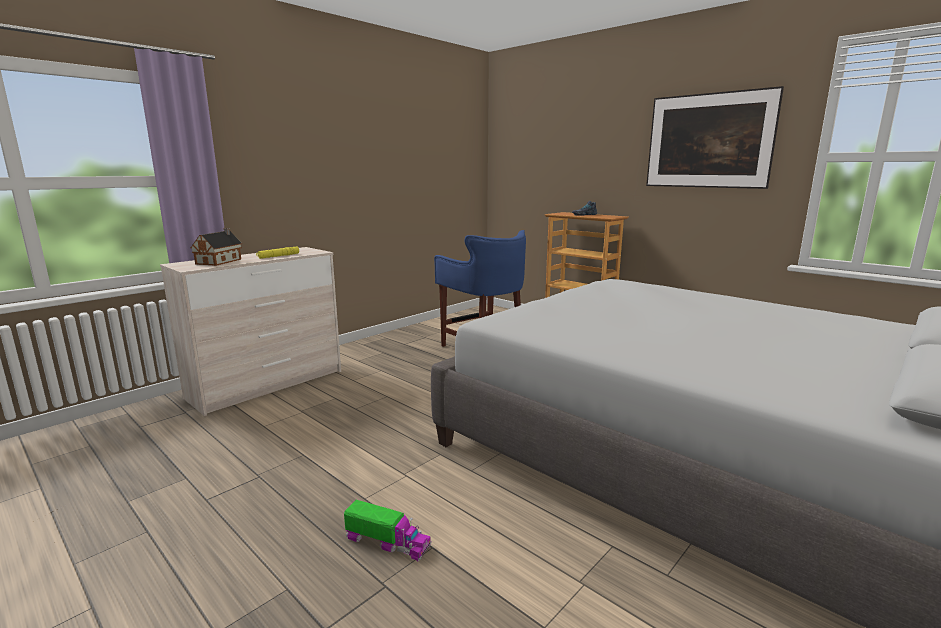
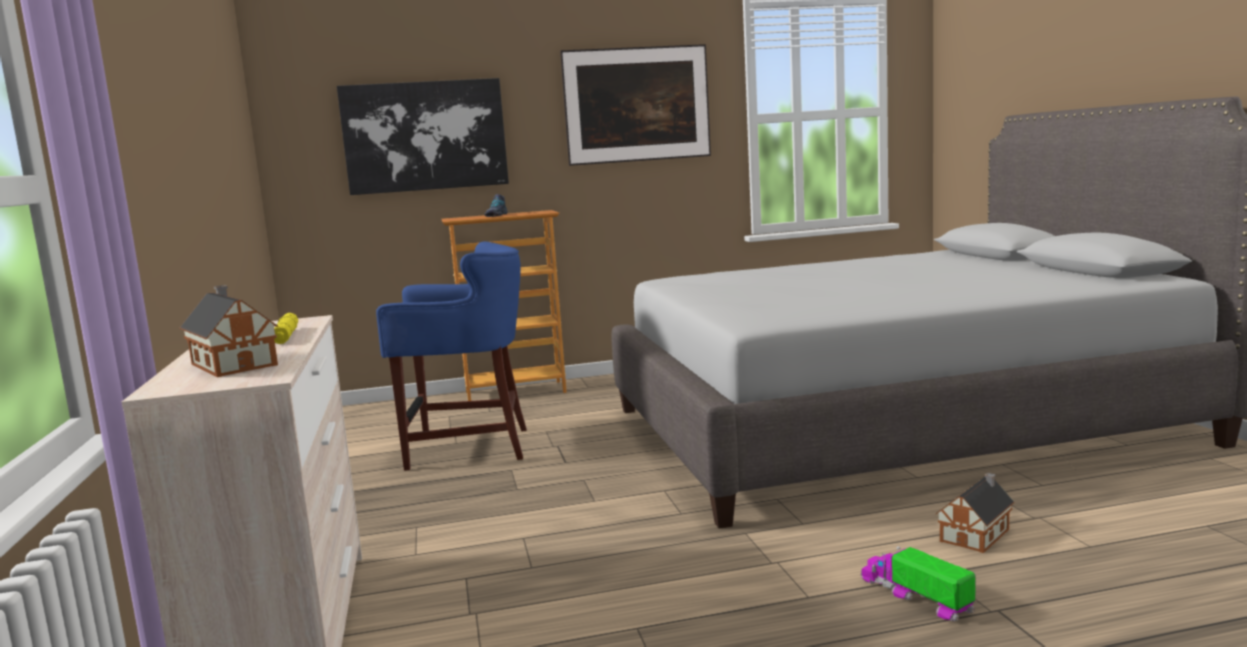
camera: 55 degrees left, 5 degrees down
(387, 542) = (916, 596): toy truck -> toy truck turned 90 degrees counterclockwise
(515, 552) = (977, 534): none -> toy house
(563, 158) = (425, 136): none -> picture

